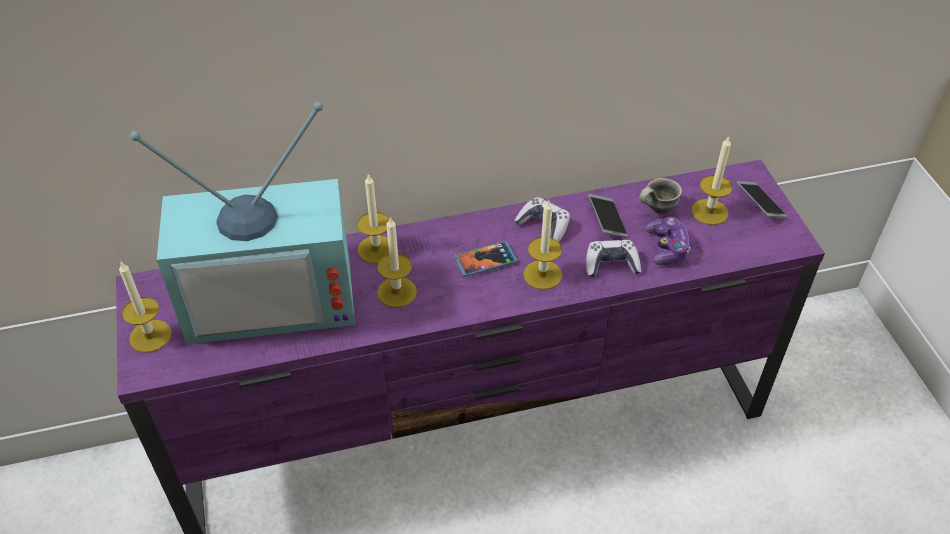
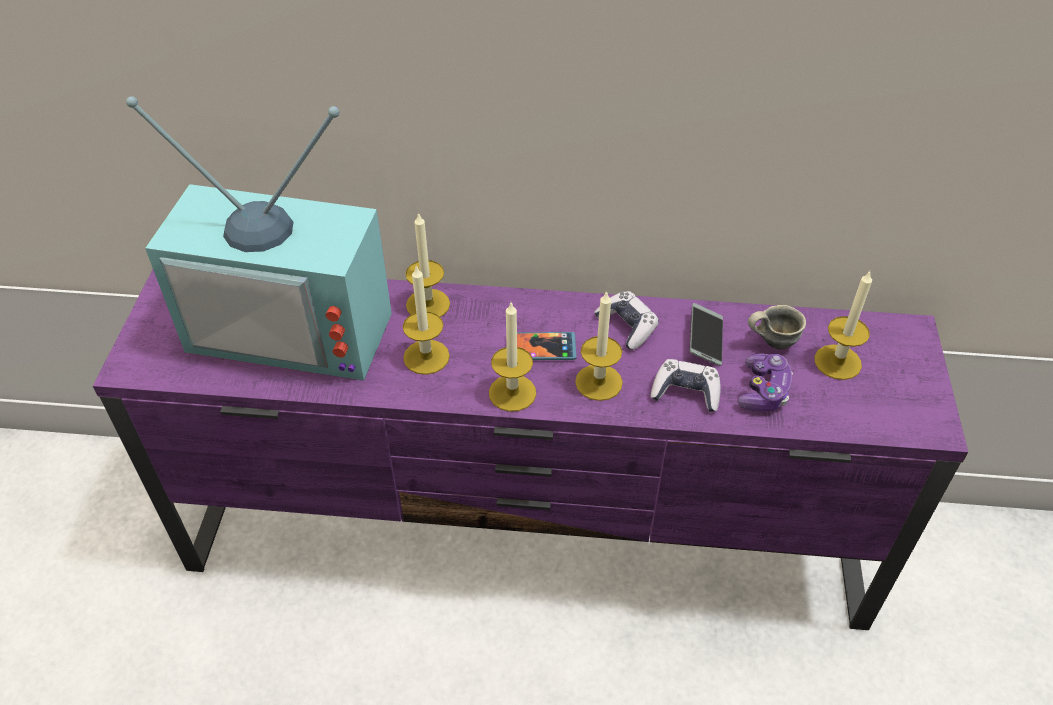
camera: 20 degrees right, 0 degrees up
(150, 336) = (155, 333): candle -> candle (512, 393)
(760, 204) = (908, 369): phone -> none

